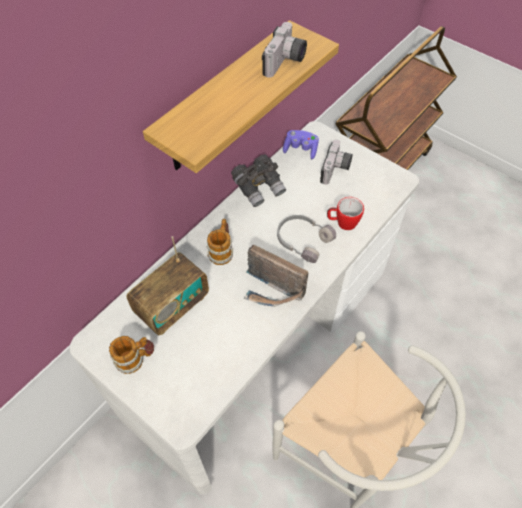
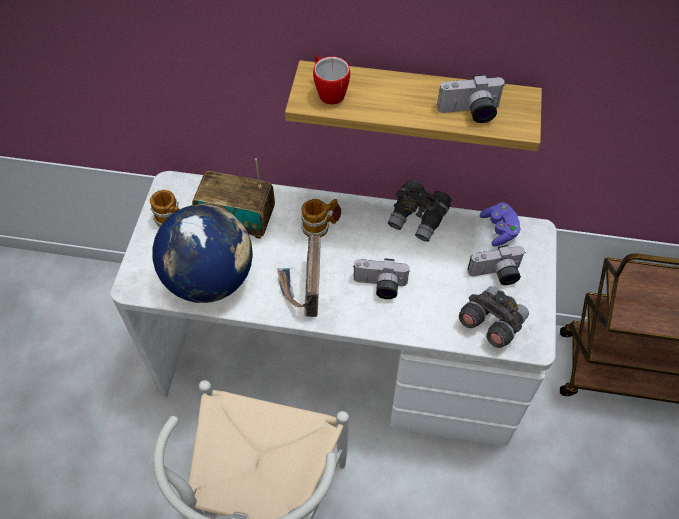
camera: 60 degrees right, 0 degrees up
(218, 354) = (210, 279): none -> globe
(303, 240) = (379, 287): grey headphones -> camera
(342, 223) = (427, 312): mug -> mug (328, 92)
(372, 193) = (491, 323): none -> grey binoculars

